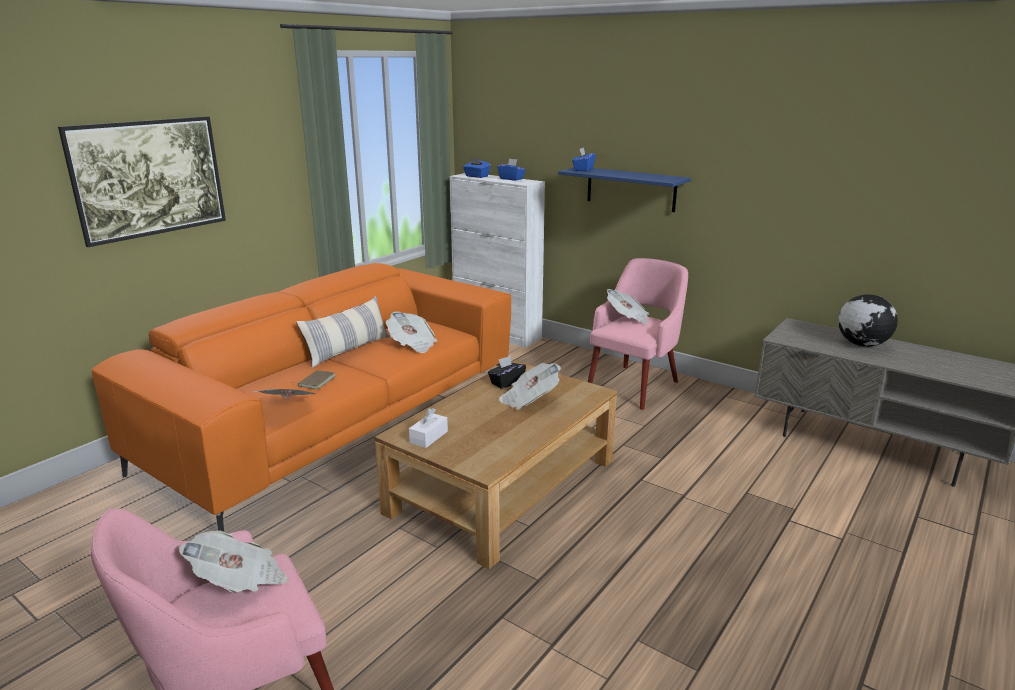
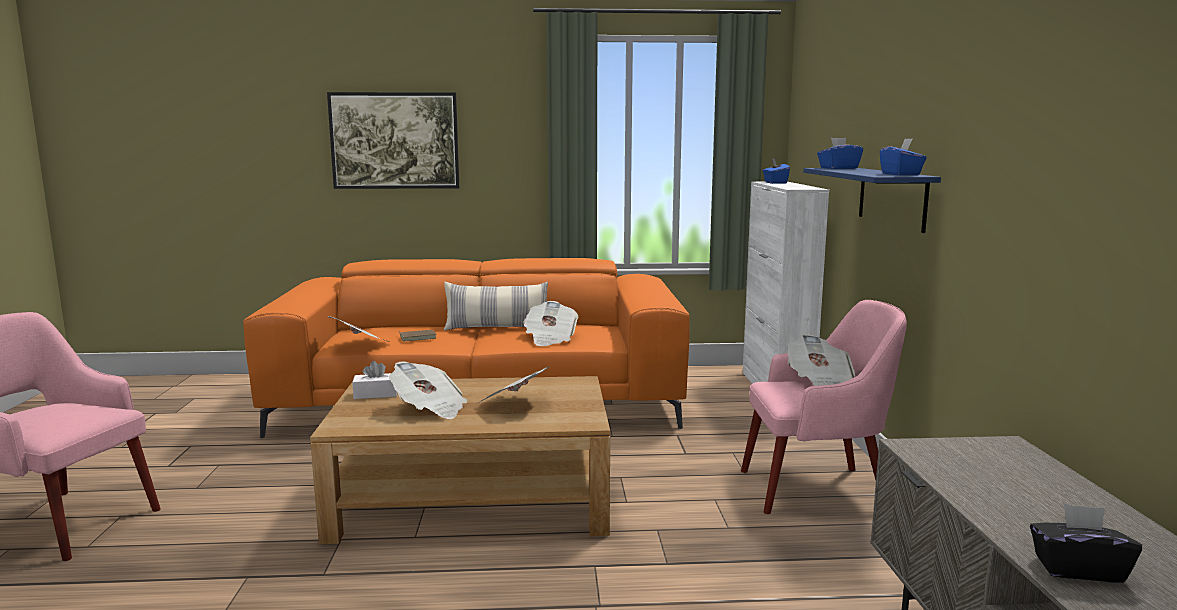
camera: 50 degrees right, 10 degrees down
(240, 582) = (81, 408): newspaper -> newspaper (430, 409)
(506, 382) = (537, 387): black tissue box -> black tissue box (1078, 569)
(511, 179) = (800, 186): blue tissue box -> blue tissue box (901, 174)
(861, 344) = (1052, 504): globe -> none

